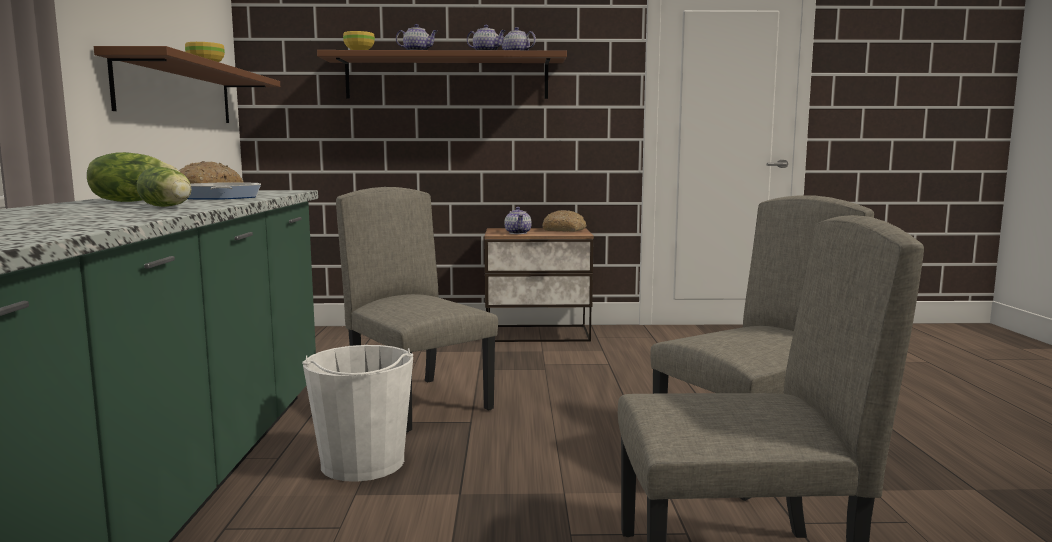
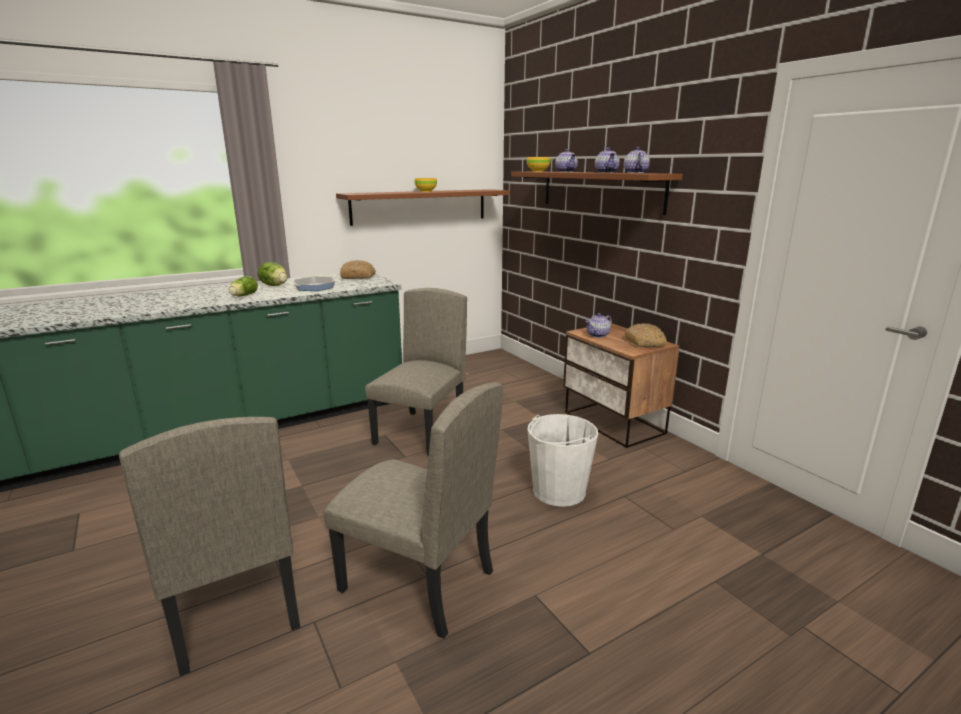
camera: 60 degrees right, 10 degrees up
(362, 463) = (325, 448): white bucket -> white bucket (558, 491)

